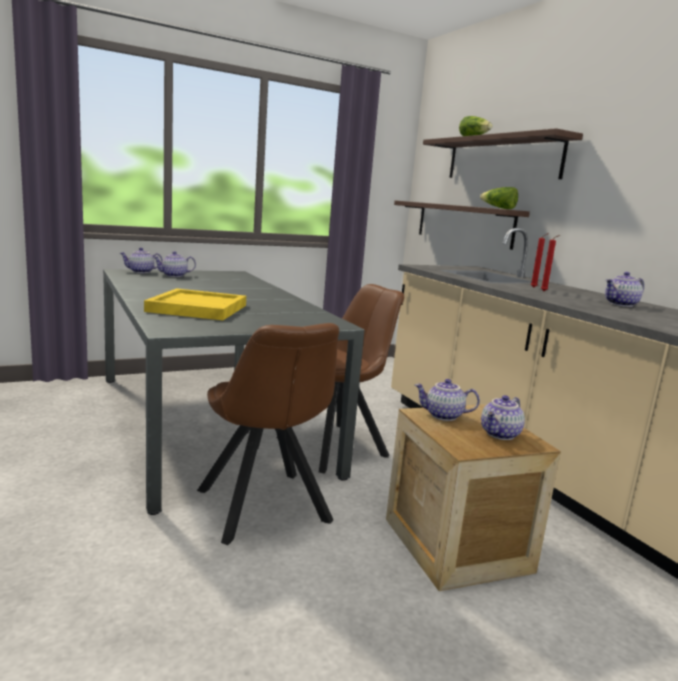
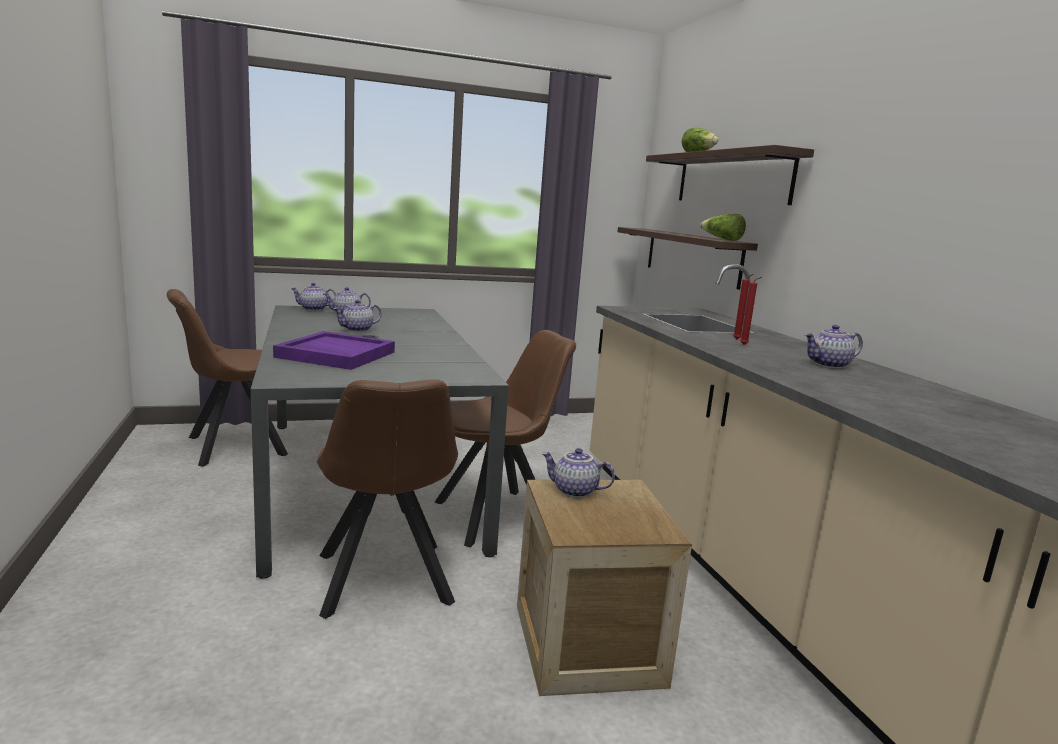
camera: 10 degrees right, 0 degrees up
(72, 400) = (233, 446): none -> brown chair
(196, 308) = (335, 354): yellow tray -> purple tray
(500, 434) = (629, 518): teapot -> teapot (357, 330)

